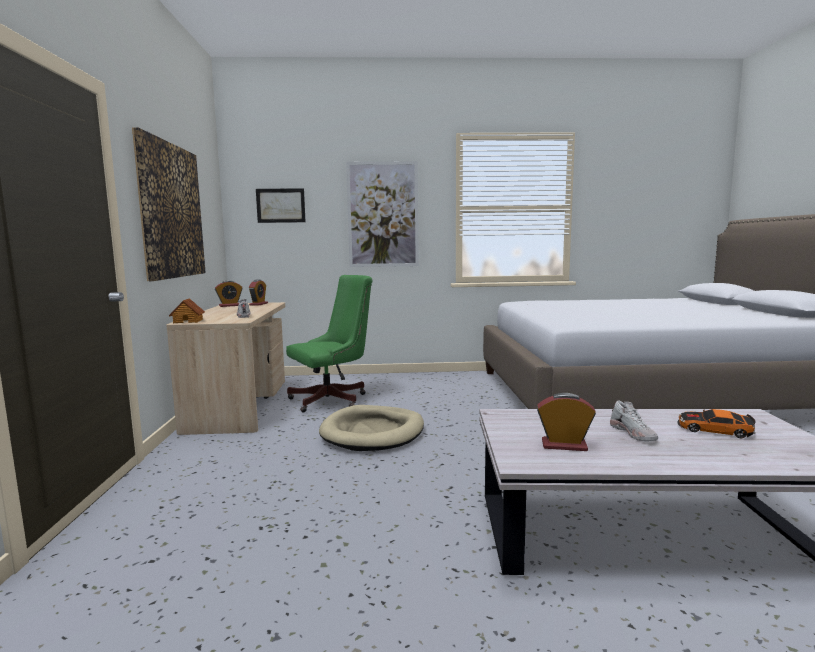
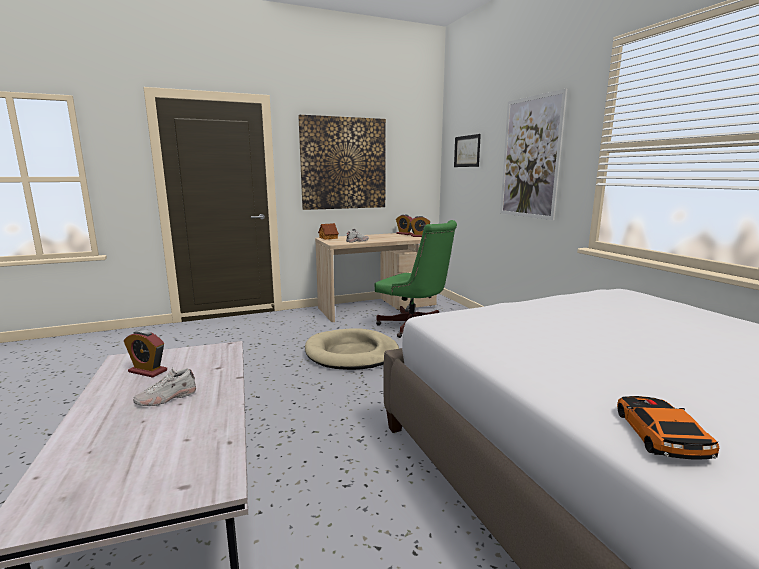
camera: 70 degrees right, 5 degrees up
(564, 445) = (148, 371): alarm clock -> alarm clock turned 120 degrees clockwise
(714, 429) = (165, 443): toy car -> toy car (658, 434)

